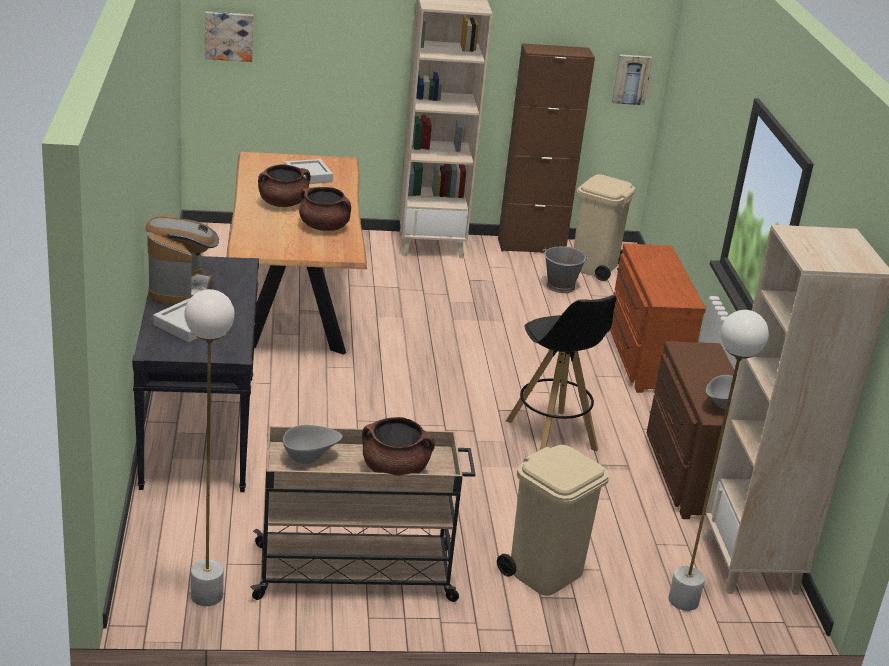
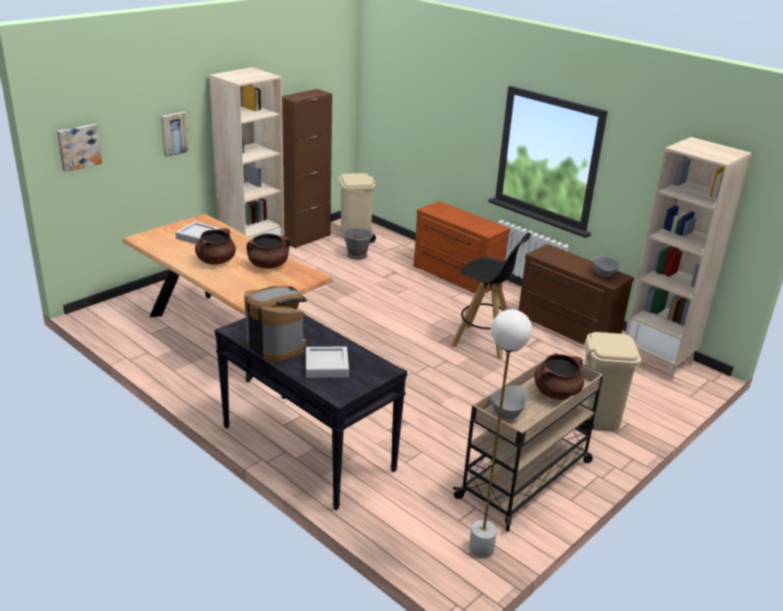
camera: 40 degrees left, 0 degrees up
(631, 79) = (339, 104): picture -> picture (174, 133)
(683, 601) = (664, 395): white floor lamp -> none

